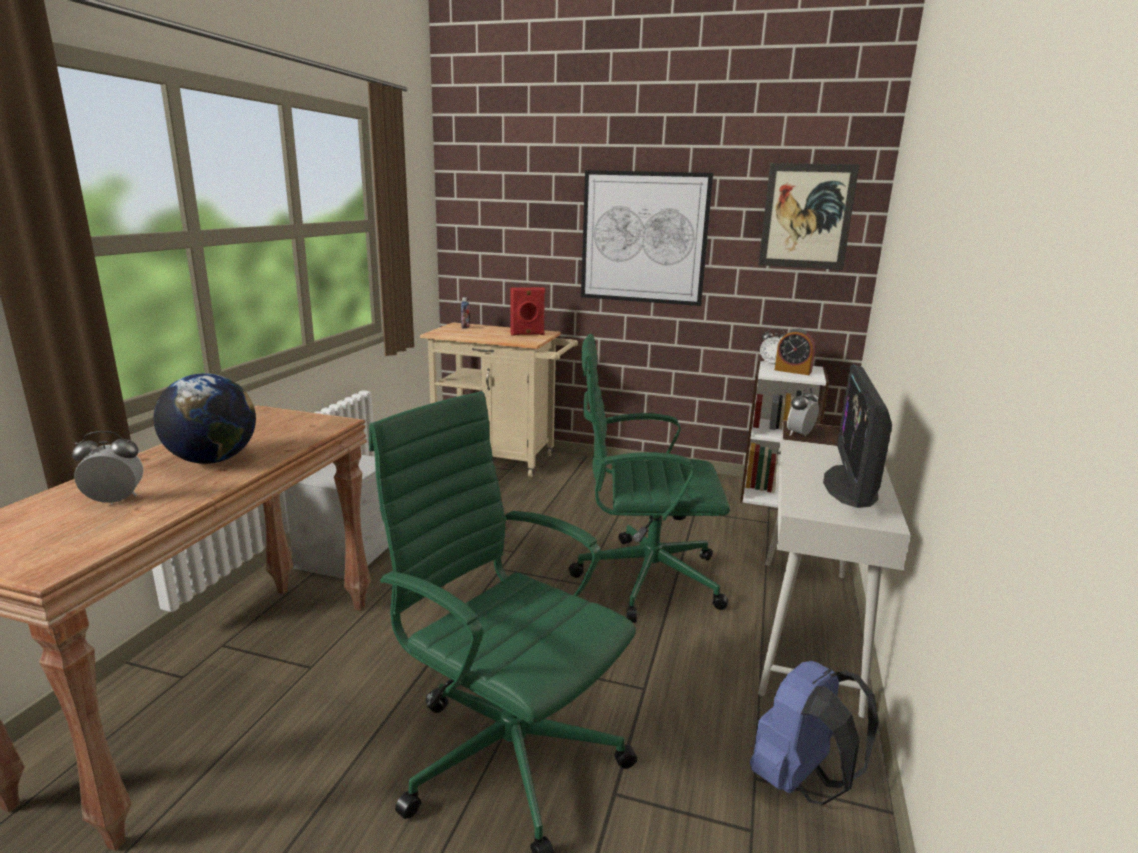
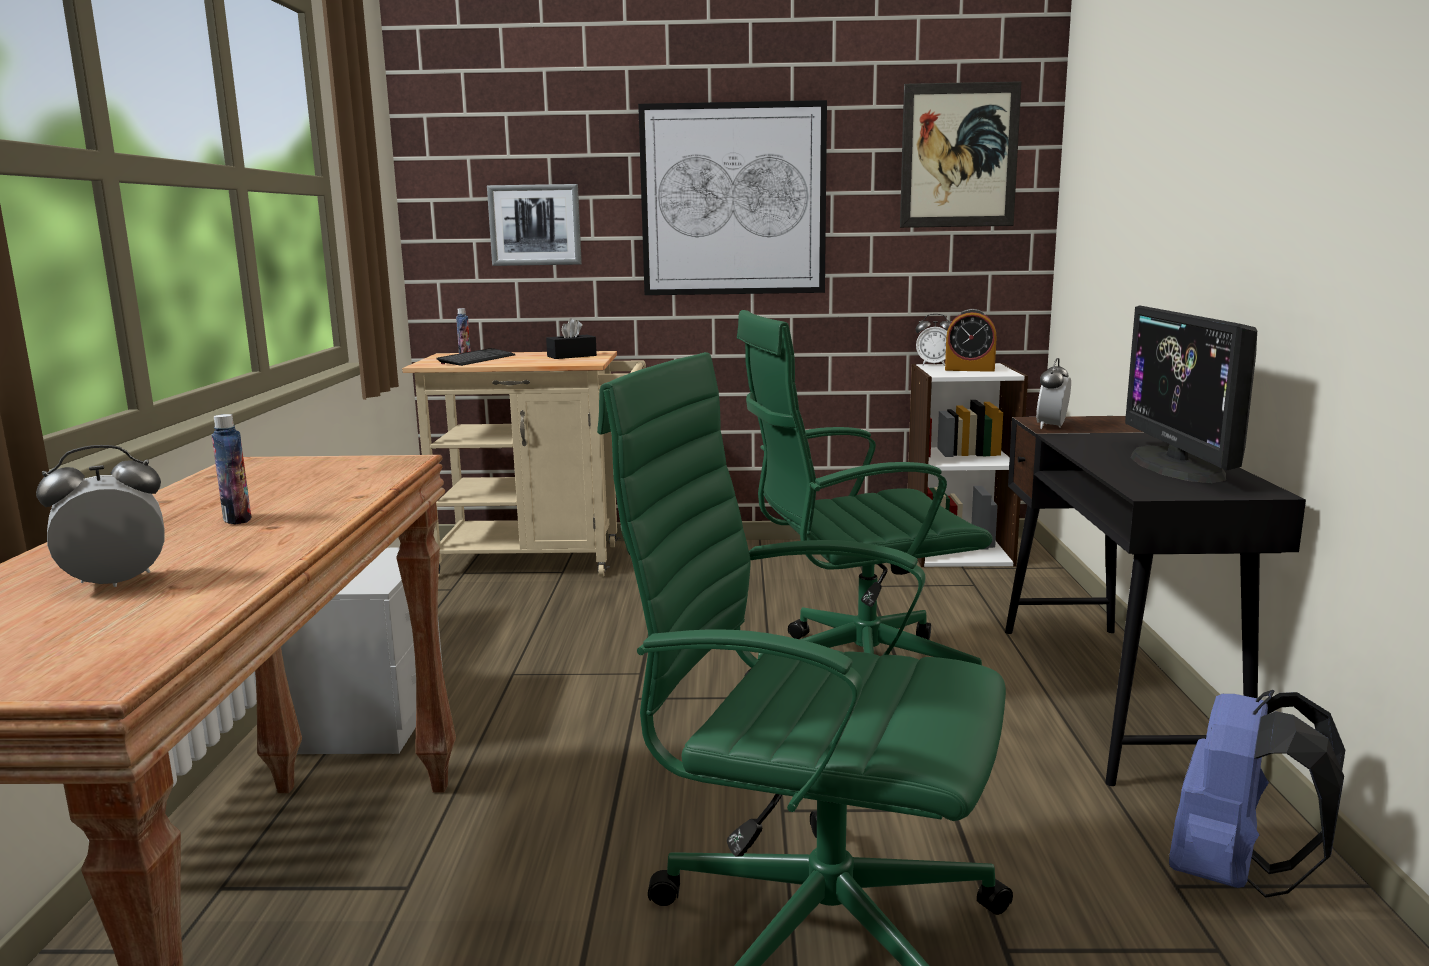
camera: 15 degrees left, 5 degrees down
(212, 460) = (237, 519): globe -> bottle
(469, 331) = (477, 359): none -> keyboard
(516, 246) = (535, 225): none -> picture
(527, 334) = (571, 356): red speaker -> black tissue box
(807, 628) = (1111, 696): white desk -> black desk

